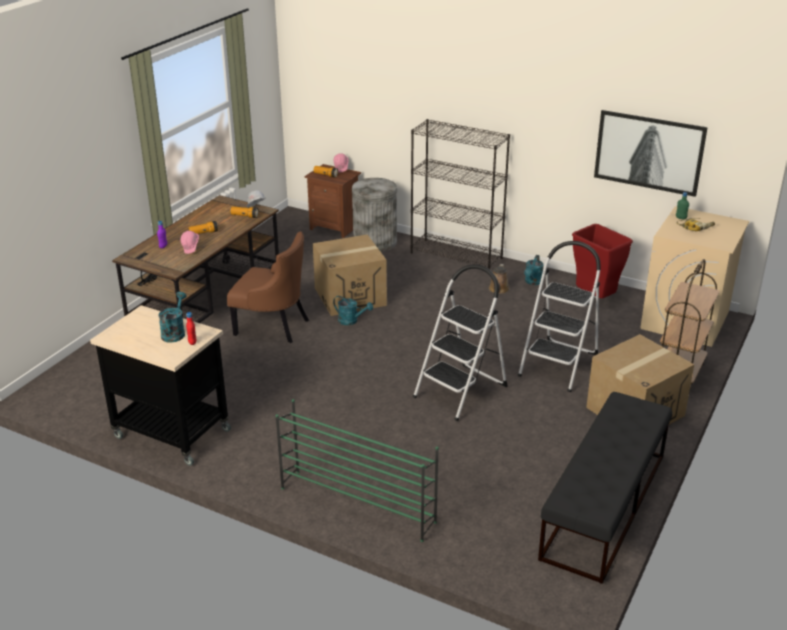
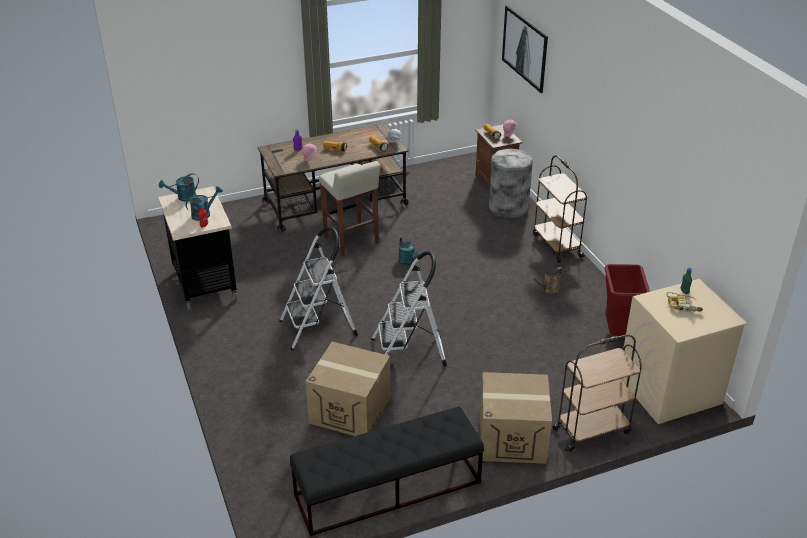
camera: 40 degrees right, 5 degrees up
(271, 327) = (351, 241): brown chair -> beige stool
(350, 296) = (432, 242): cardboard box -> cardboard box (350, 410)
(356, 504) = (242, 390): green shoe rack -> none
(457, 255) = (556, 245): black bookcase -> brown cart
(532, 282) = (585, 295): turquoise watering can -> turquoise watering can (183, 198)
(560, 364) = (509, 371): step ladder -> step ladder (320, 328)
(648, 152) = (690, 217): picture -> picture (524, 48)

